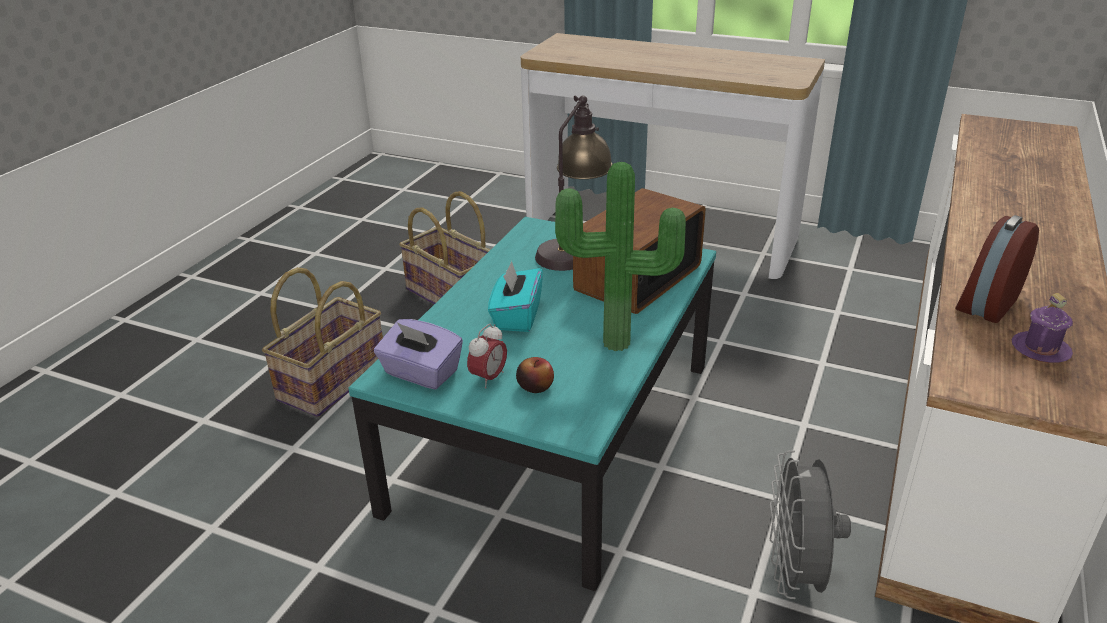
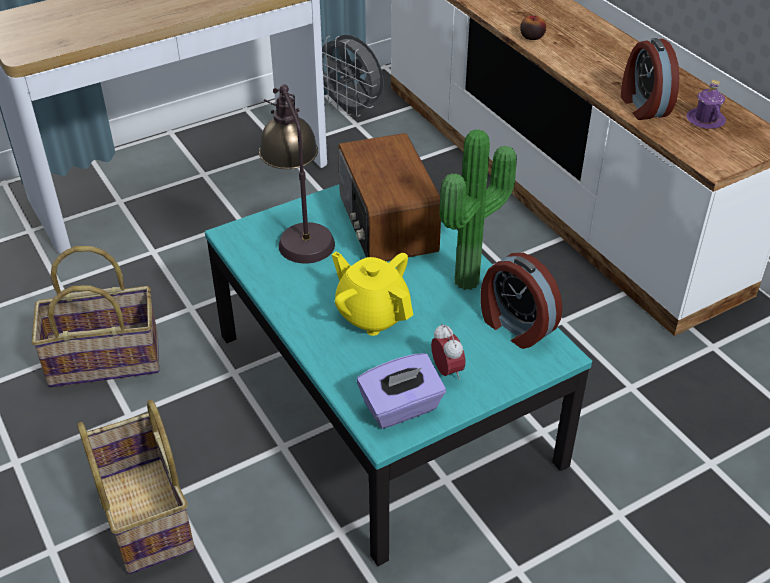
camera: 55 degrees left, 10 degrees up
(516, 316) = (372, 314): turquoise tissue box -> yellow teapot
(535, 386) = (482, 351): apple -> apple (531, 37)
(589, 391) = (515, 326): none -> alarm clock
(795, 574) = (631, 358): grey fan -> grey fan (351, 109)

